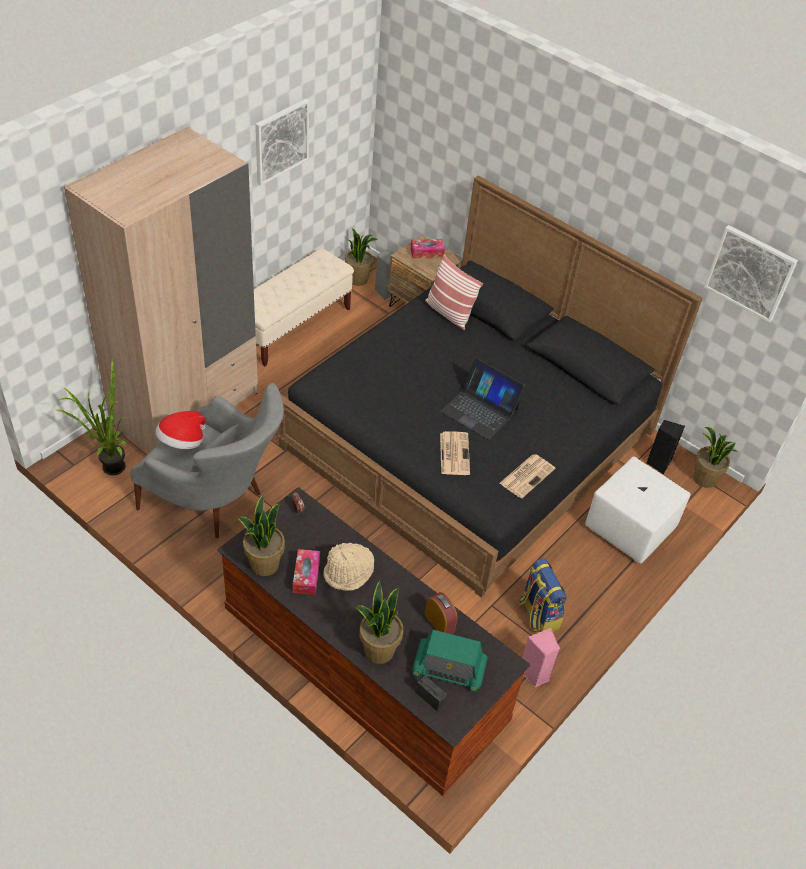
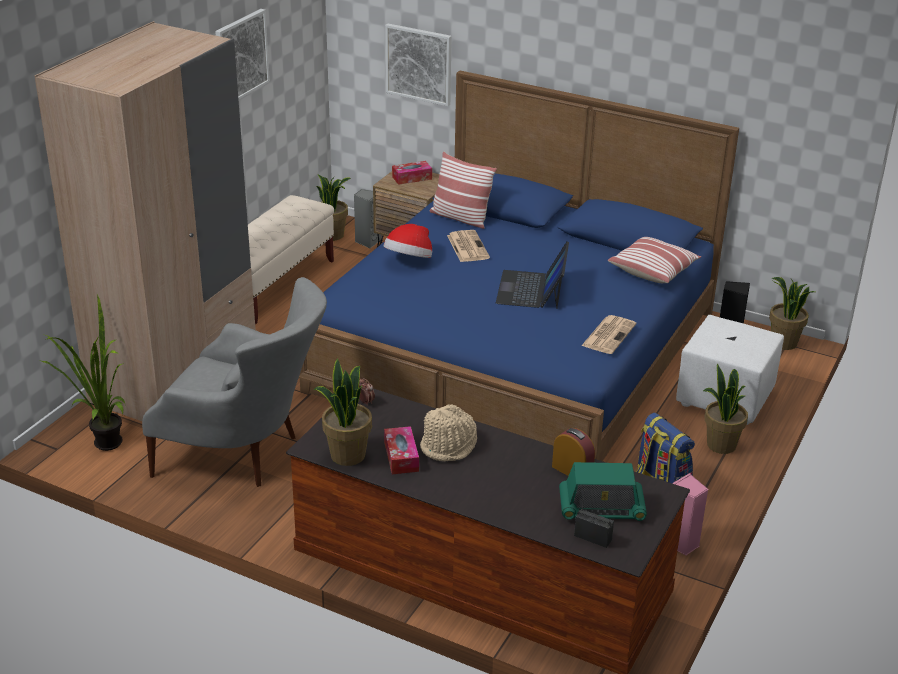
camera: 10 degrees left, 15 degrees down
(182, 442) = (198, 378): hat -> hat (409, 260)
(378, 650) = (514, 507): potted plant -> potted plant (720, 445)
(454, 453) = (520, 329): newspaper -> newspaper (467, 246)
(470, 437) = (515, 349): black bed -> blue bed
(480, 410) = (531, 289): laptop -> laptop turned 75 degrees clockwise
(594, 408) = (653, 270): none -> pillow
(750, 273) = (785, 82): picture -> picture (419, 64)

